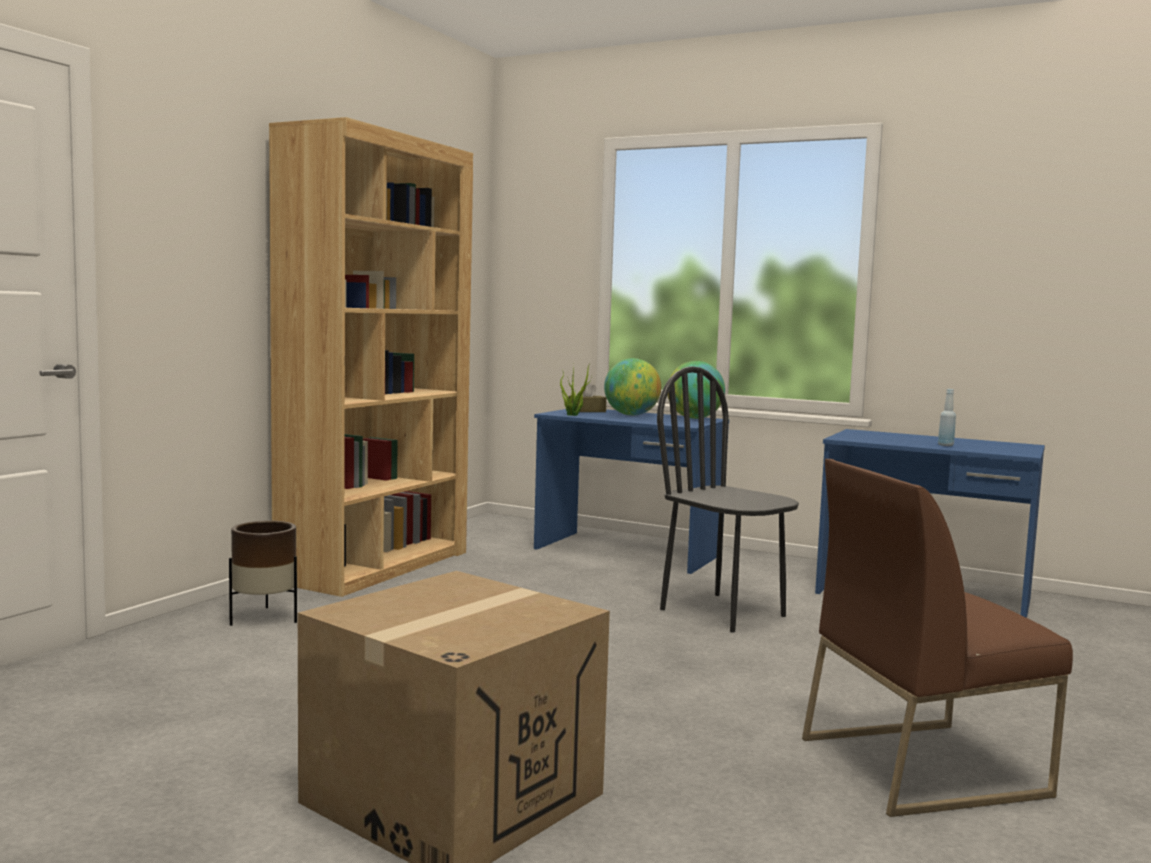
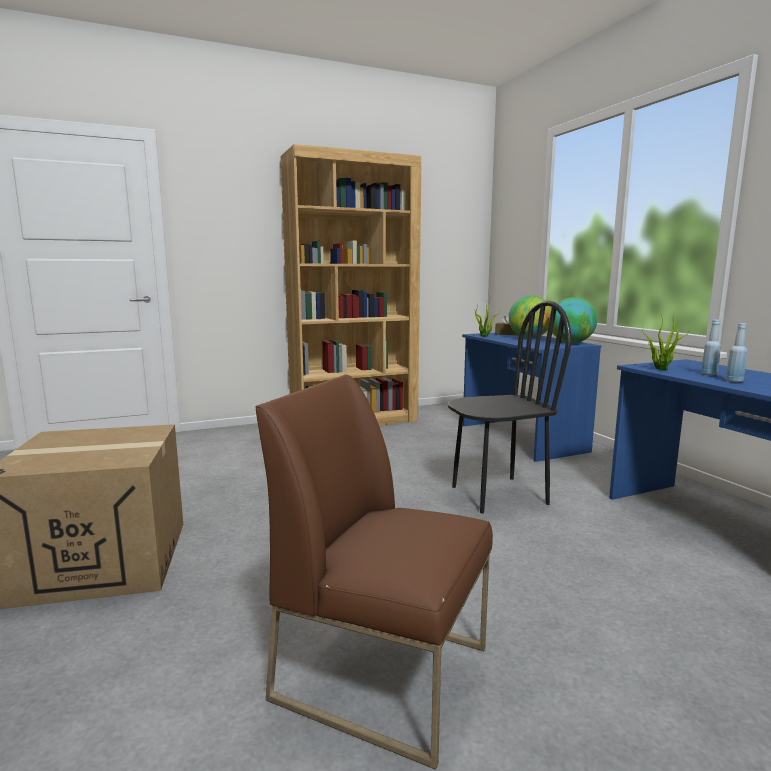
camera: 40 degrees right, 5 degrees up
(265, 618) = (248, 438): brown planter -> none
(723, 612) = (498, 495): black chair -> black chair turned 75 degrees clockwise
(867, 439) = (661, 369): none -> potted plant
(911, 441) = (709, 374): none -> blue bottle

